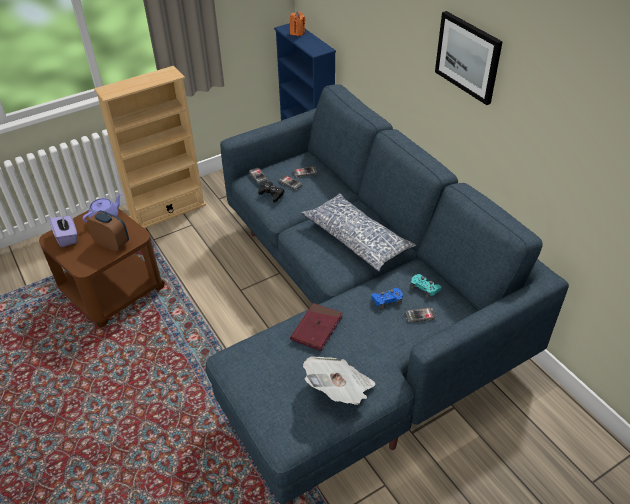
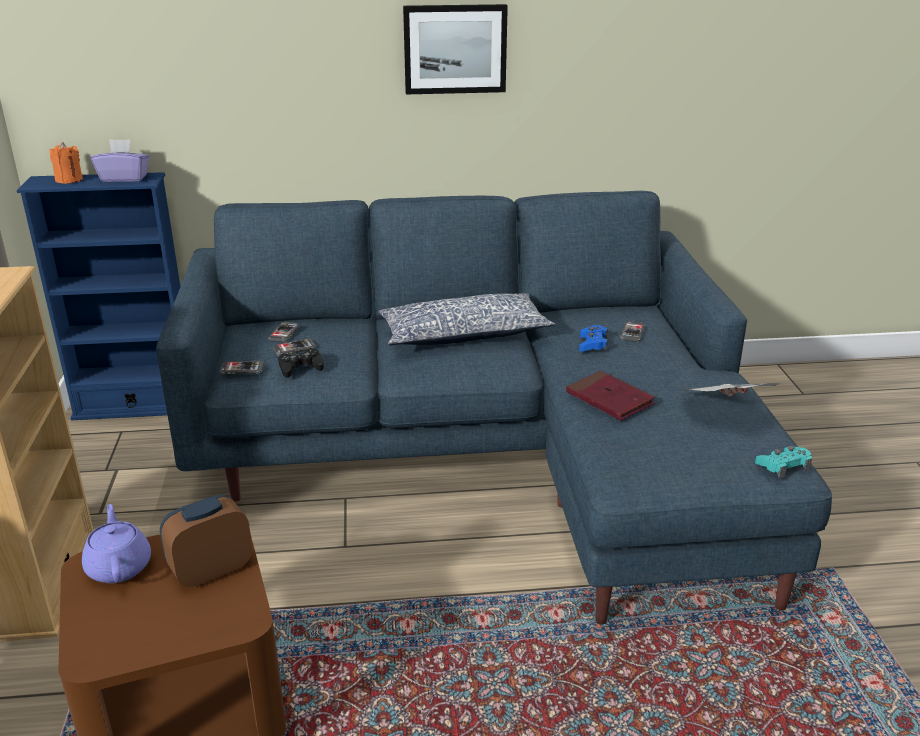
camera: 65 degrees left, 15 degrees down
(67, 237) = (117, 633): purple tissue box -> purple tissue box (124, 178)
(424, 288) = (589, 319): turquoise game controller -> turquoise game controller (783, 466)

